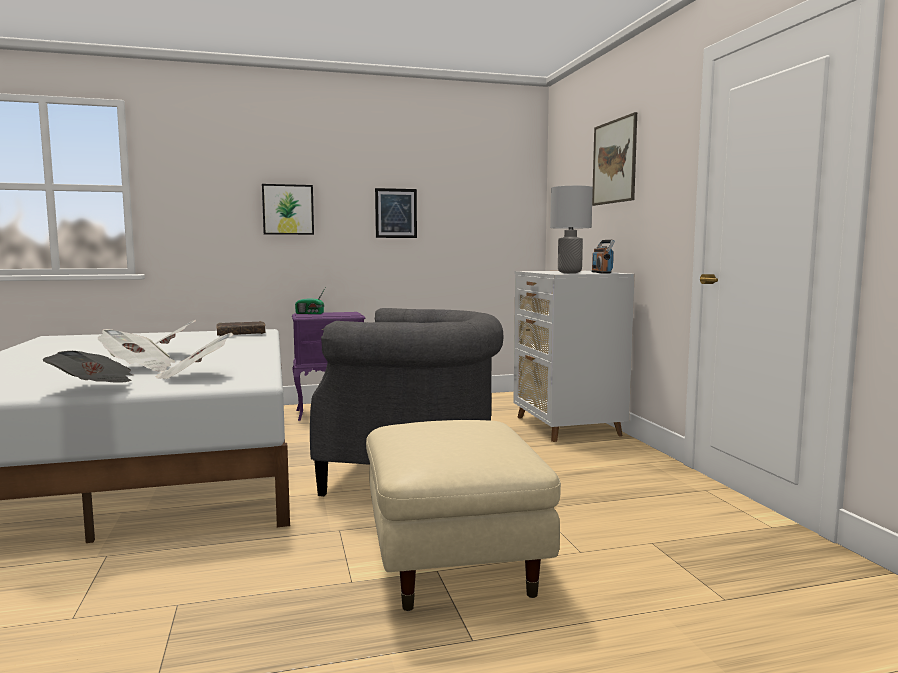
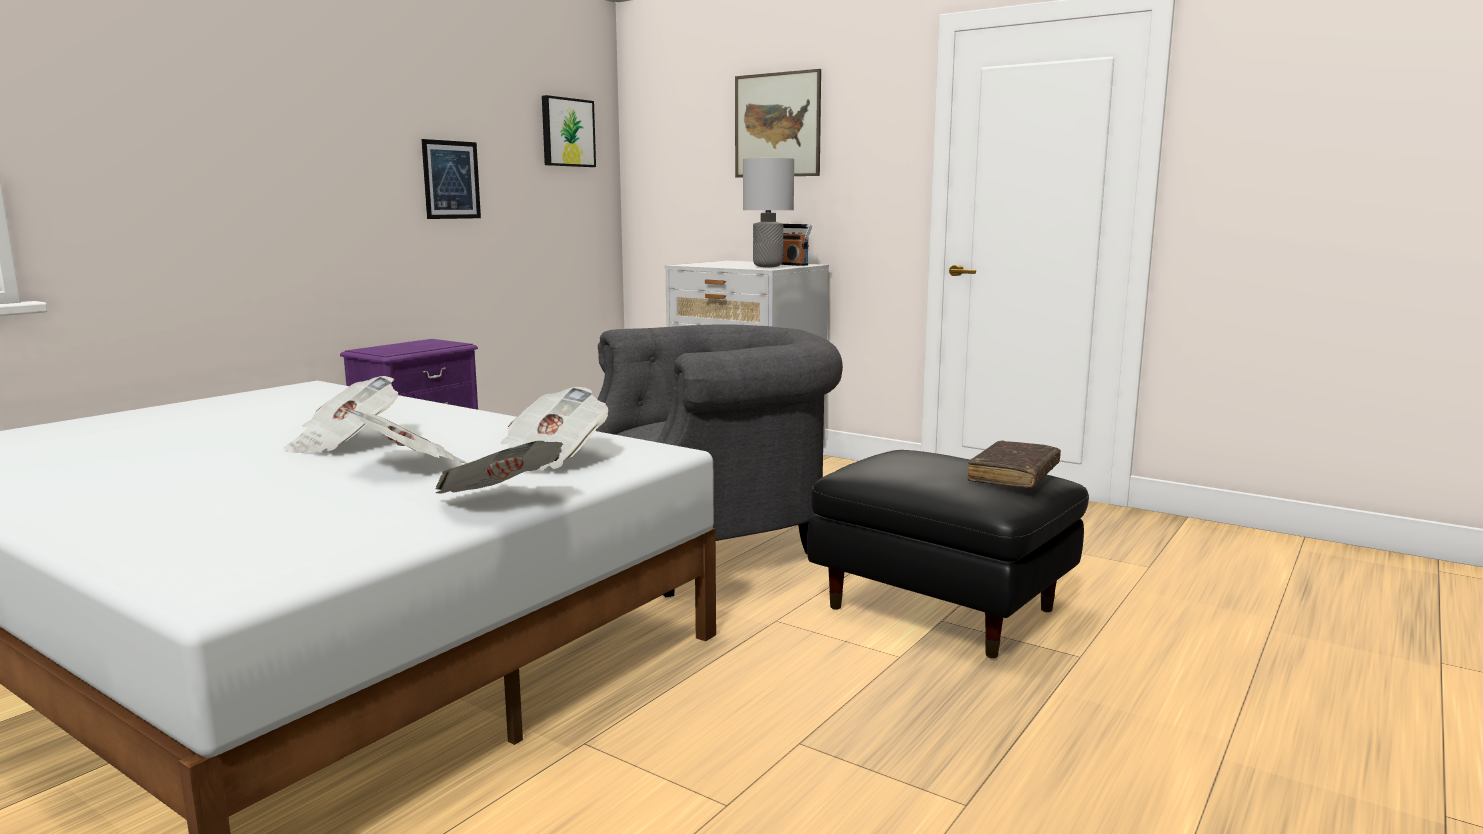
camera: 40 degrees left, 5 degrees up
(241, 334) = (305, 395): brown book -> brown book (1013, 475)
(288, 209) = (296, 172): picture -> picture (567, 132)
(310, 313) = (379, 348): radio -> none
(454, 564) = (943, 610): beige ottoman -> black ottoman

